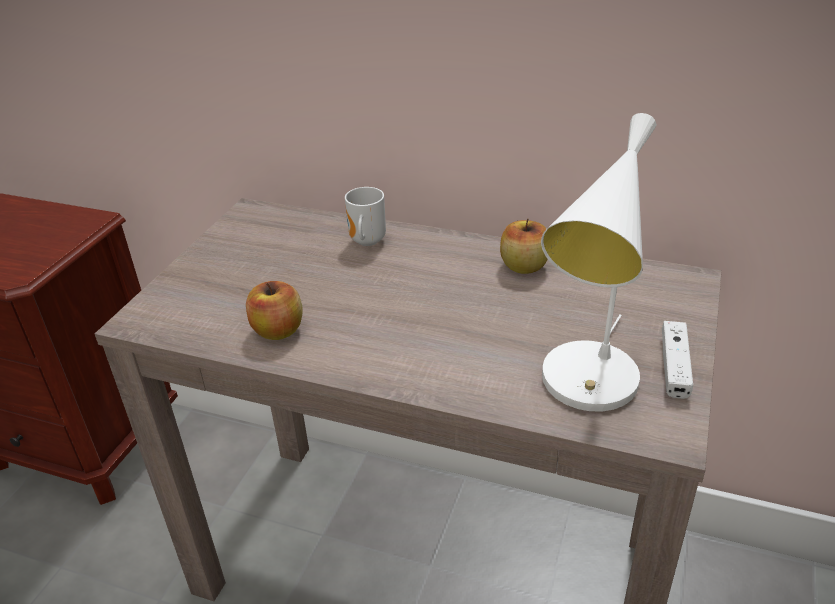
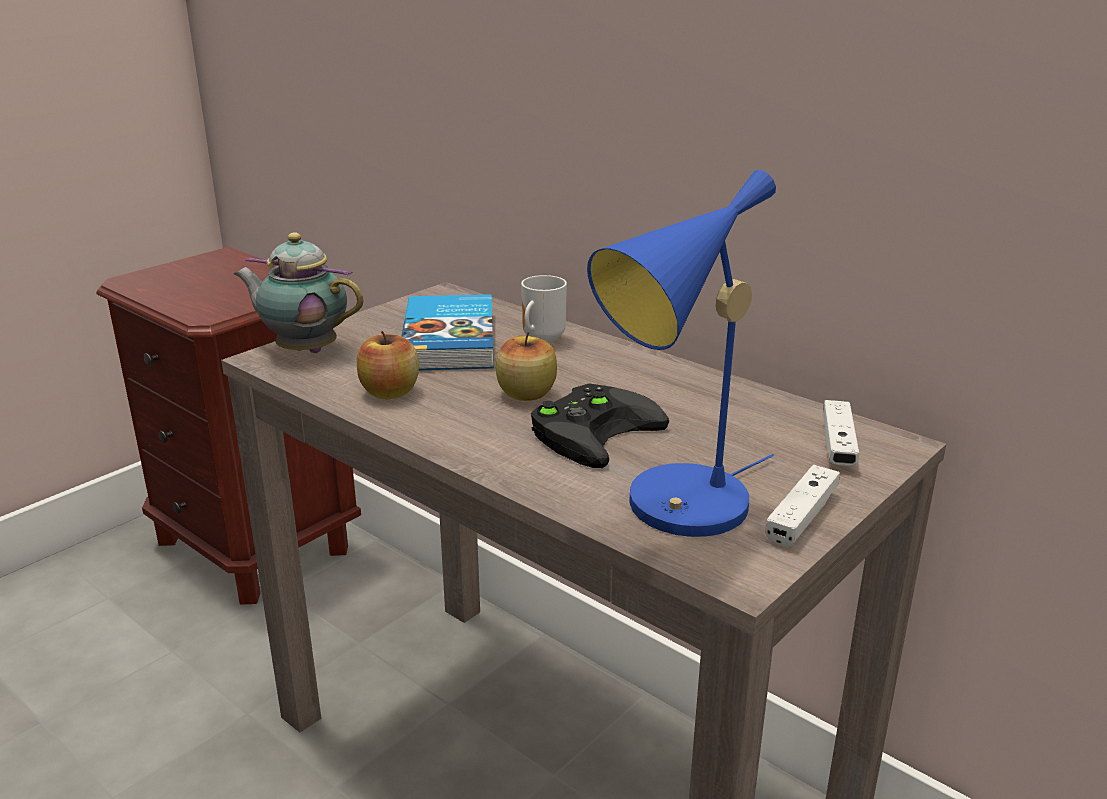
camera: 20 degrees right, 10 degrees down
(167, 303) = (304, 350): none -> teapot
(292, 260) = (451, 340): none -> book
(471, 325) = (594, 429): none -> black game controller
(524, 266) = (698, 392): apple -> apple (526, 394)
(588, 389) = (678, 512): white table lamp -> blue table lamp
(654, 291) = (838, 445): none -> white game controller

